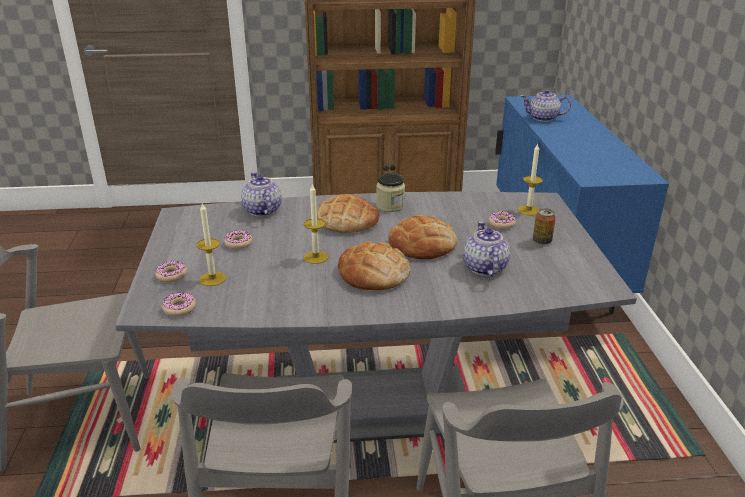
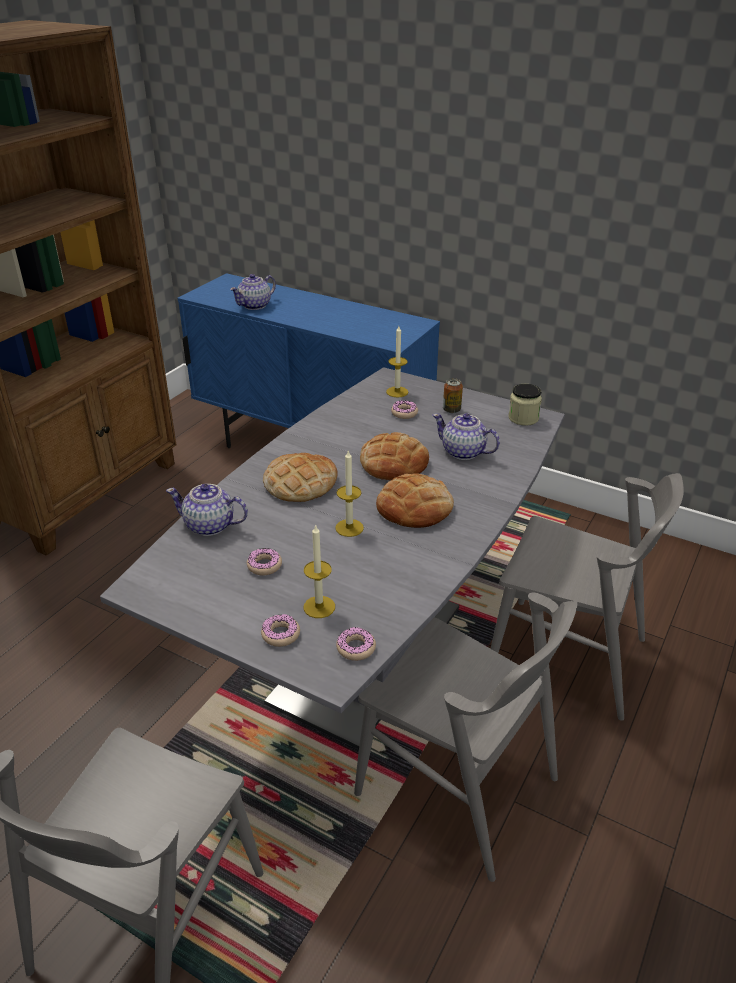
camera: 55 degrees left, 5 degrees up
(390, 206) = (302, 449): jar -> jar (523, 418)

